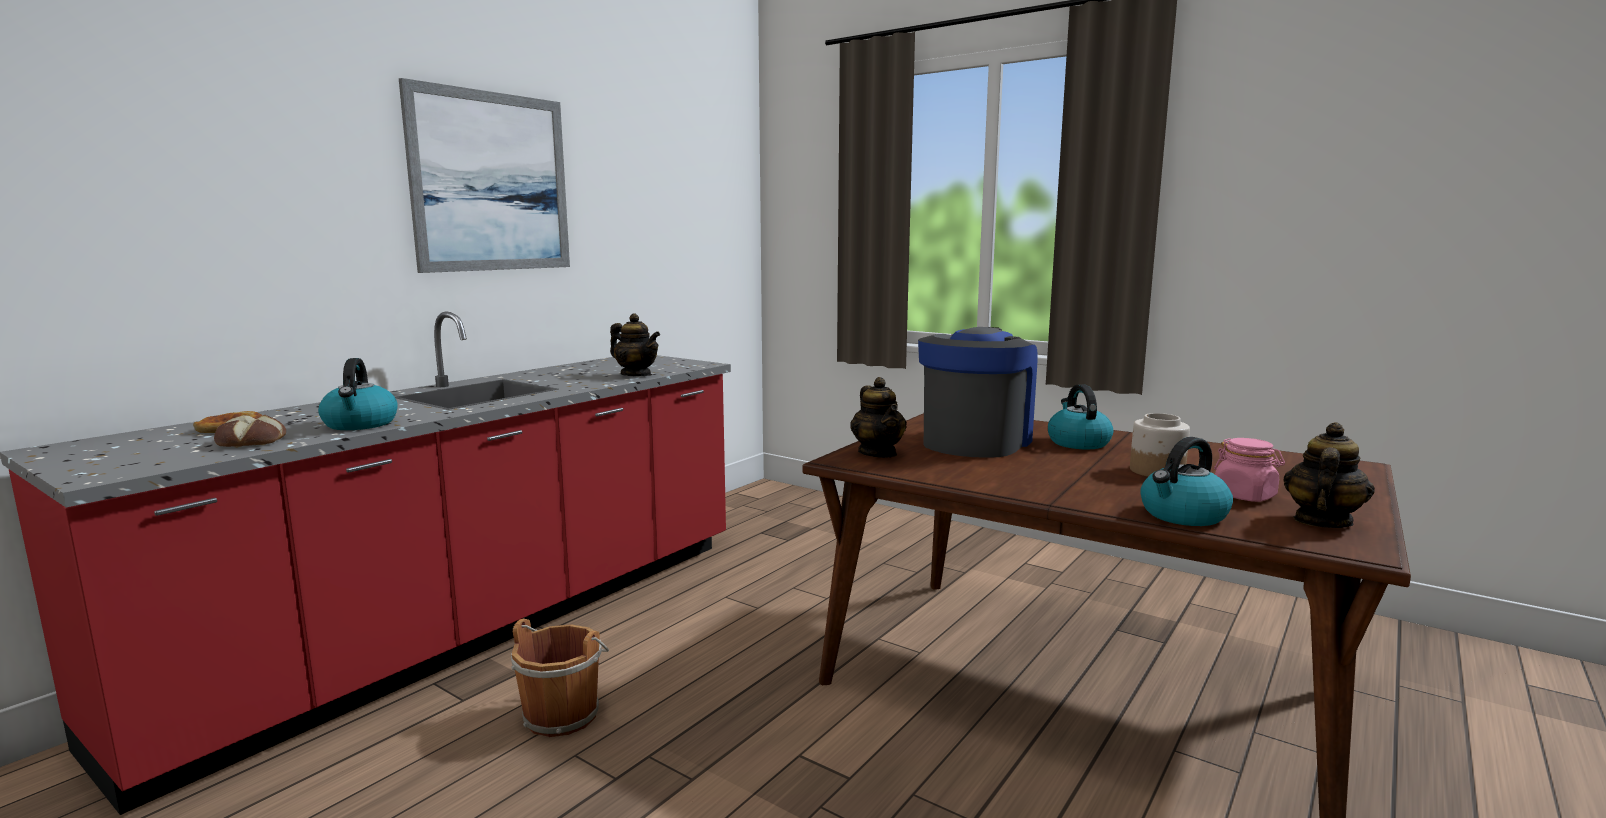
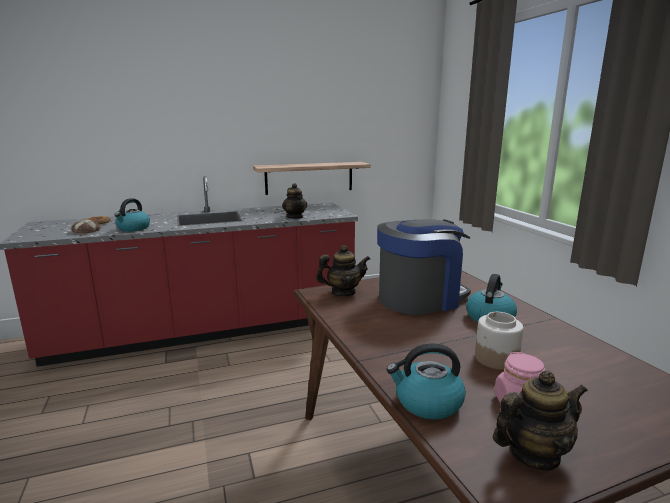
camera: 35 degrees right, 5 degrees up
(491, 182) = (245, 108): picture -> none
(563, 714) = (188, 384): brown bucket -> none
(598, 311) = (309, 178): none -> shelf
(878, 453) = (343, 292): teapot -> teapot turned 120 degrees counterclockwise

